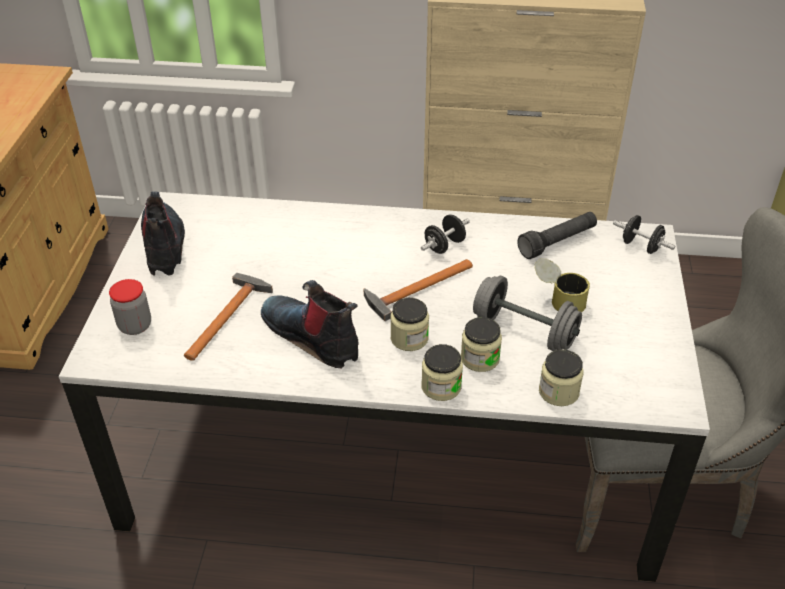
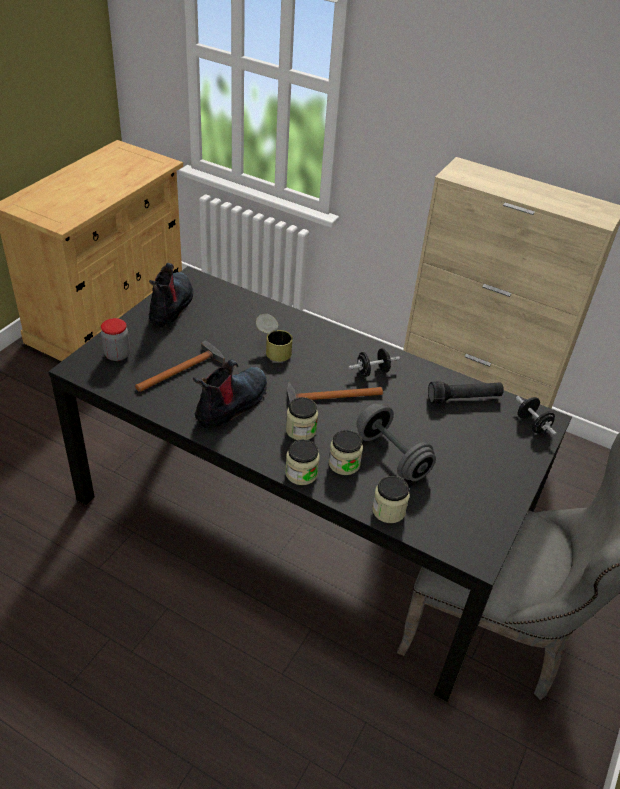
camera: 20 degrees right, 0 degrees up
(313, 337) = (232, 404): boot -> boot turned 60 degrees clockwise
(390, 450) = (297, 520): white dining table -> black dining table
(558, 300) = (435, 442): can -> can (273, 349)

